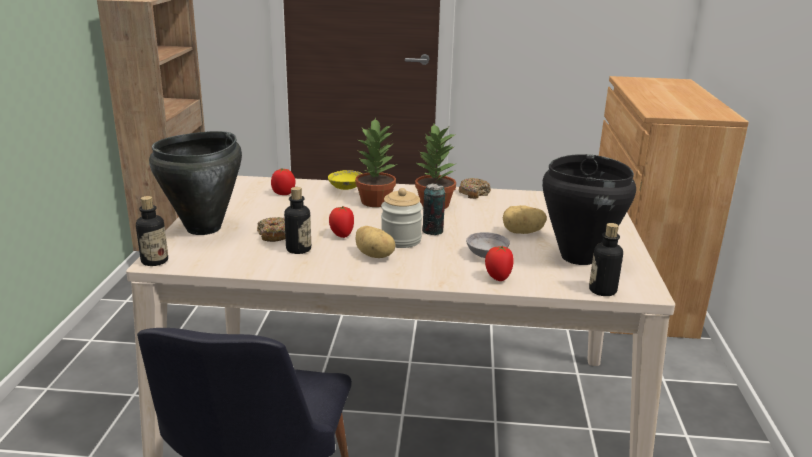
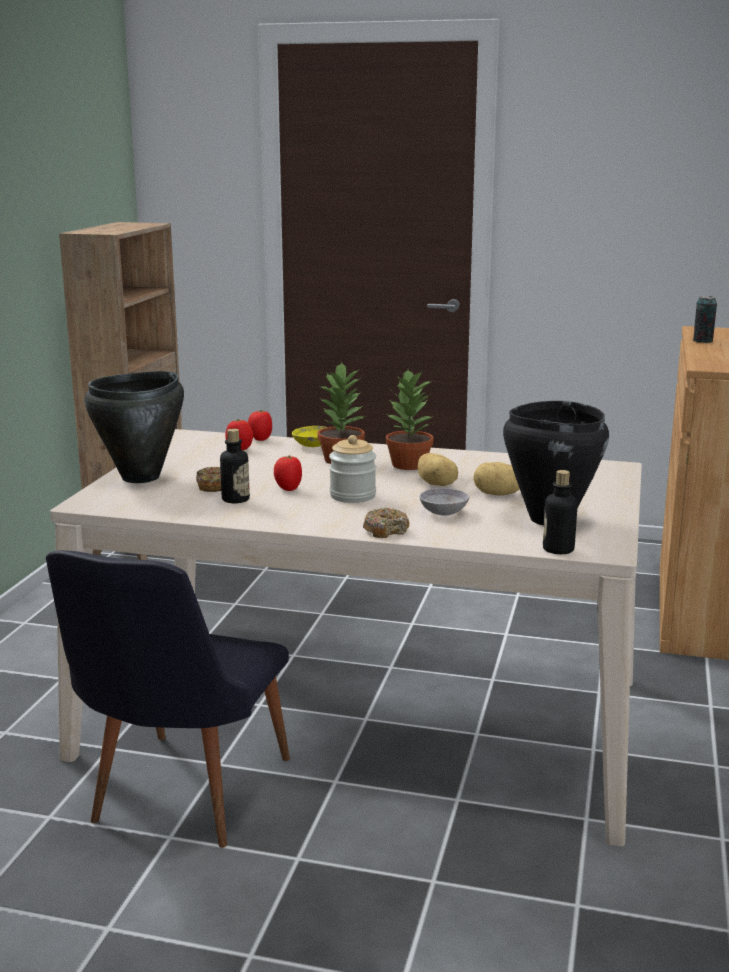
camera: 10 degrees right, 5 degrees down
(154, 261) = (81, 503): bottle -> none
(375, 255) = (317, 508): potato -> potato (437, 484)
(432, 231) = (393, 489): can -> can (702, 341)
(474, 193) = (462, 455): donut -> donut (386, 530)
(497, 278) = (444, 533): tomato -> tomato (260, 439)

